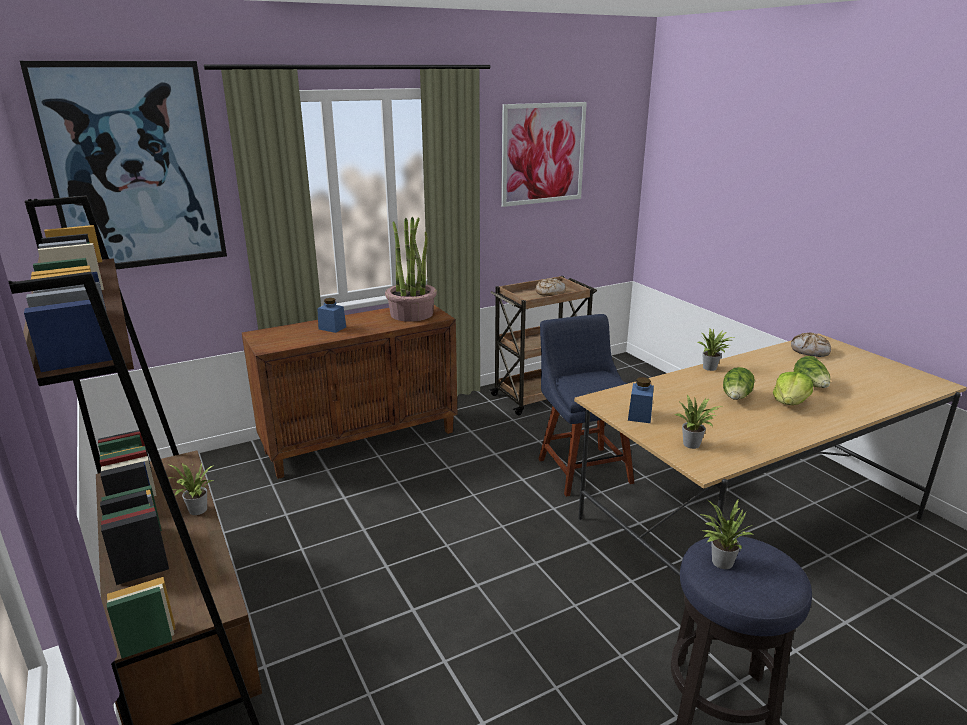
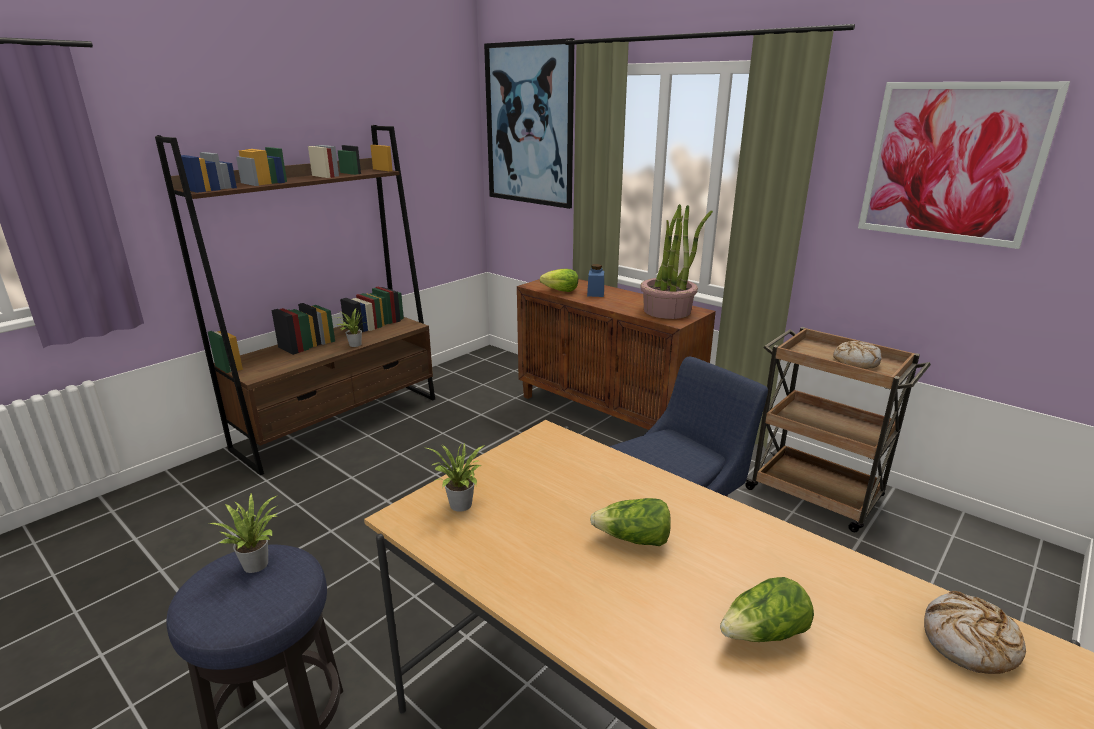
camera: 70 degrees right, 0 degrees up
(639, 415) = (522, 463): blue jar -> none
(711, 368) = (730, 512): potted plant -> none
(790, 403) = (655, 600): lettuce -> lettuce (561, 291)

